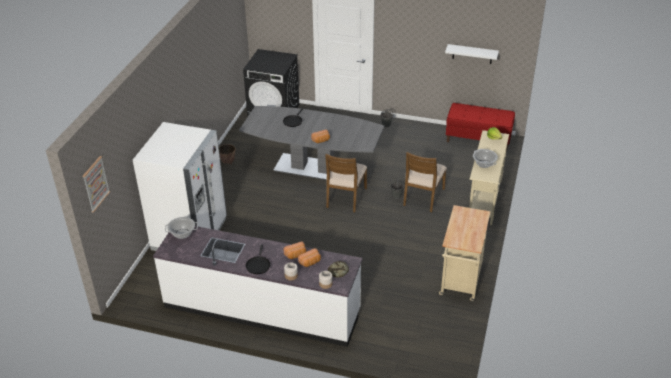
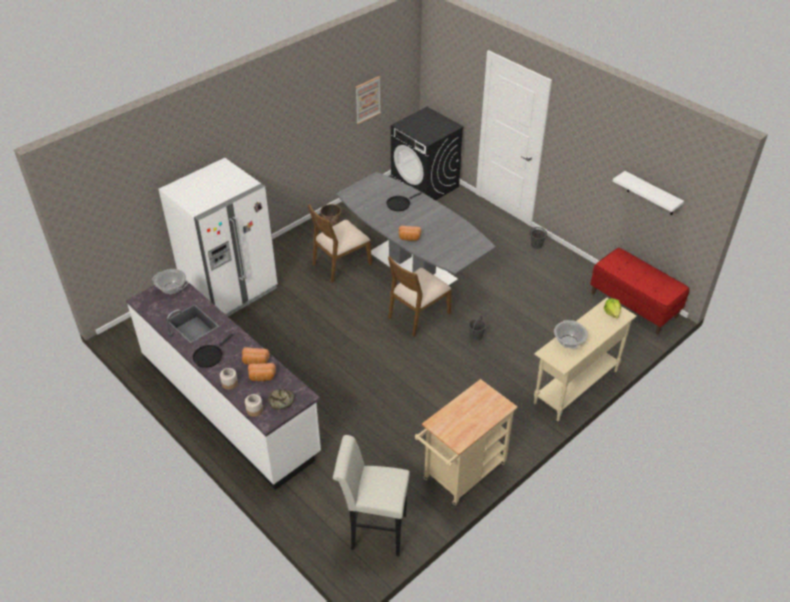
camera: 30 degrees right, 5 degrees up
(95, 184) = (88, 202): picture -> picture (367, 99)
(423, 197) = (505, 350): brown chair -> brown chair (341, 264)
(435, 339) = (373, 531): none -> white stool

